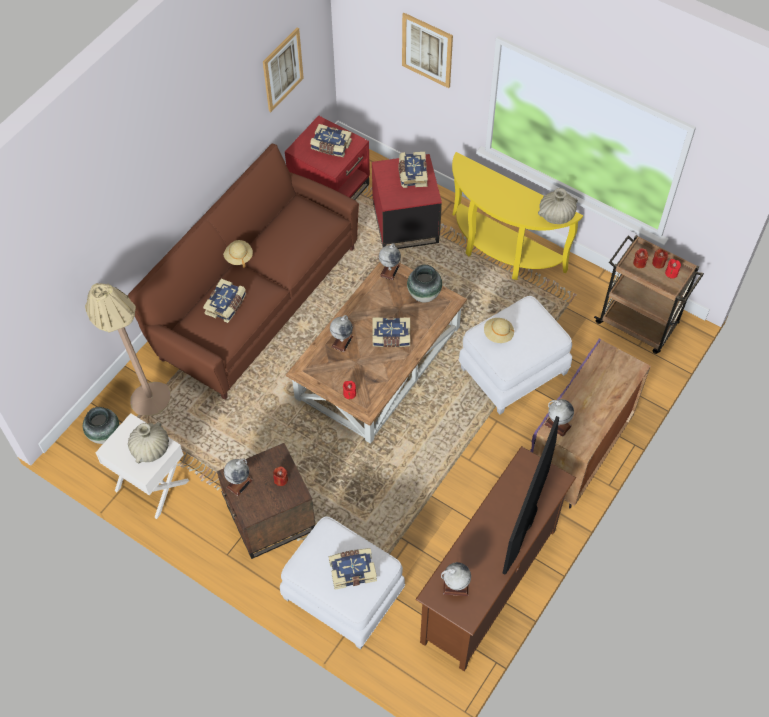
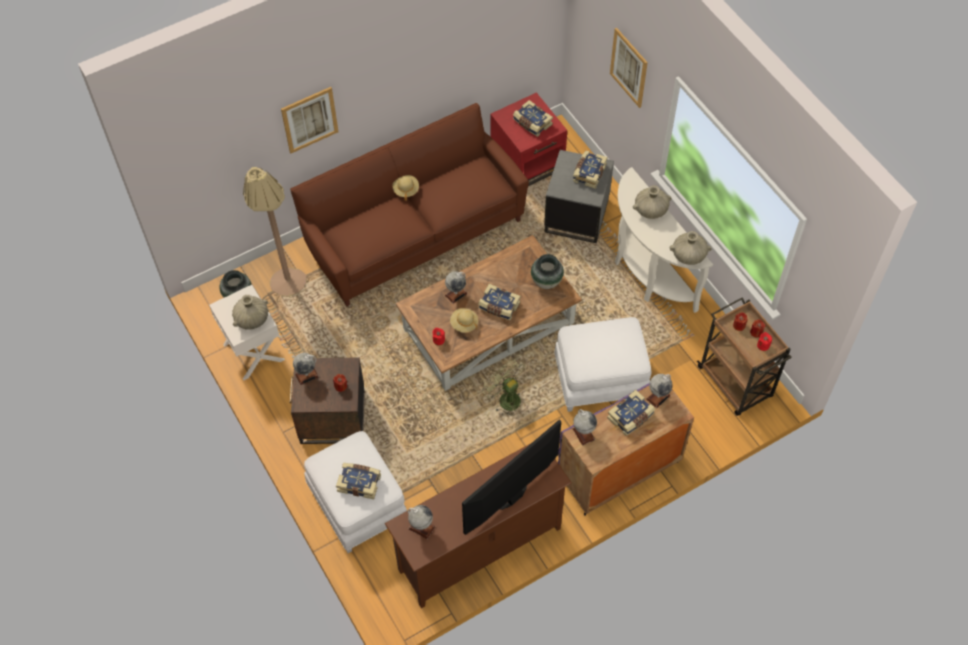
camera: 25 degrees right, 0 degrees up
(226, 305) = (374, 226): book -> book (631, 417)
(282, 69) = (502, 42): picture -> picture (309, 119)
(389, 270) = (528, 249): globe -> globe (658, 397)
(405, 224) = (576, 215): red side table -> grey side table
(433, 426) = (505, 398): none -> green fan
(497, 186) = (651, 210): none -> beige vase
(498, 334) = (587, 340): beige hat -> beige hat (464, 324)
(500, 252) = (646, 272): yellow console table -> white console table

